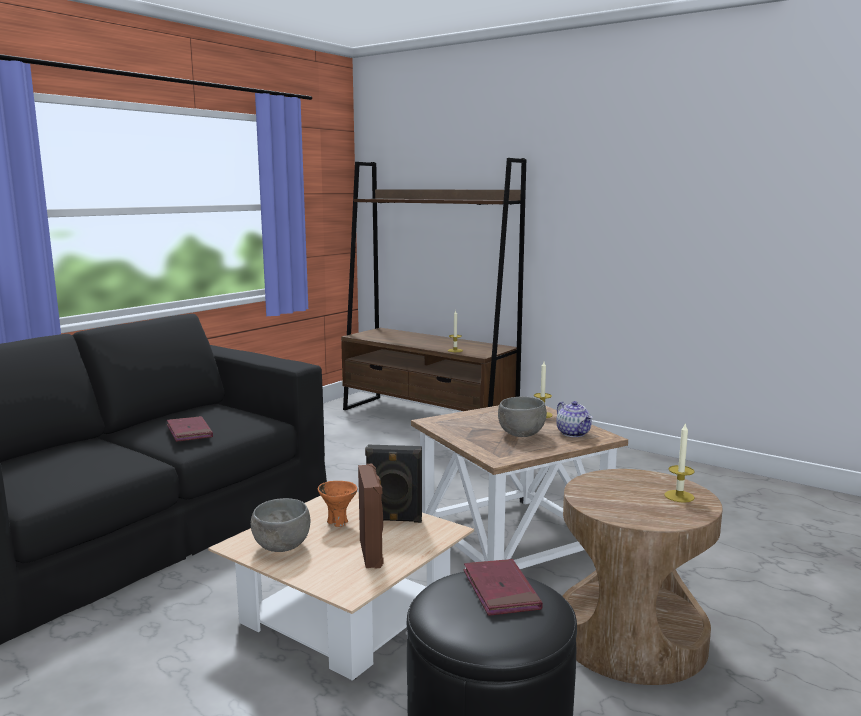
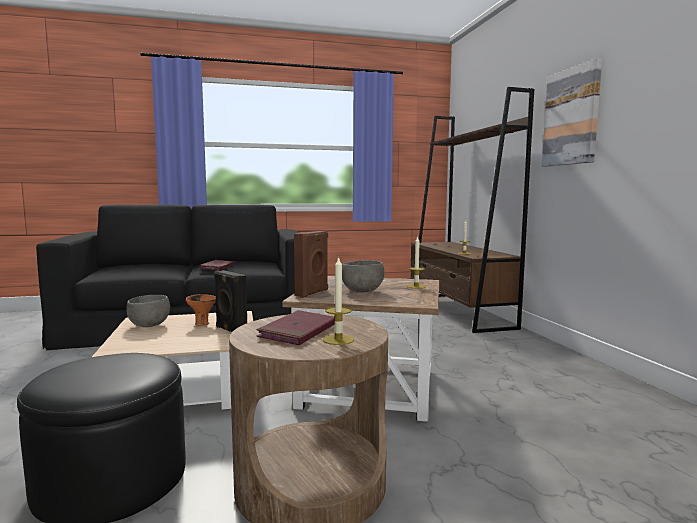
camera: 40 degrees right, 5 degrees down
(372, 553) = (173, 340): brown speaker -> brown speaker (313, 293)
(501, 591) = (128, 366): red book -> red book (298, 331)
(574, 433) = (403, 298): teapot -> none
(577, 199) = (571, 117): none -> picture

